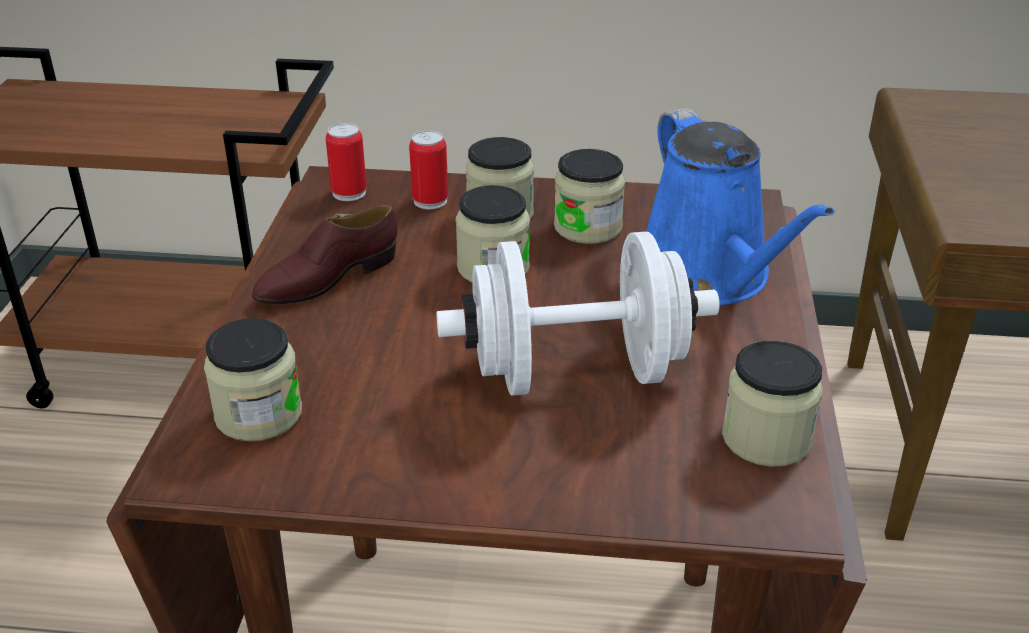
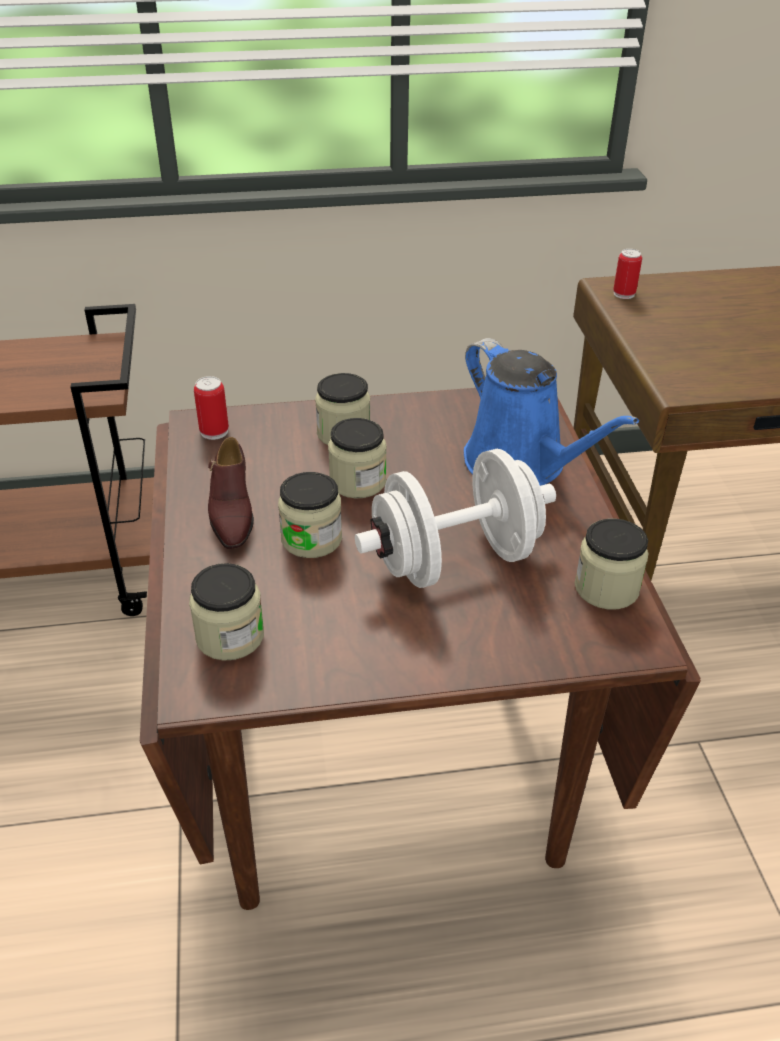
camera: 15 degrees left, 5 degrees up
(327, 278) = (231, 511): brown shoe -> brown shoe turned 45 degrees counterclockwise
(430, 201) = (283, 429): can -> can (624, 294)
(587, 227) = (415, 435): jar -> jar (311, 539)

